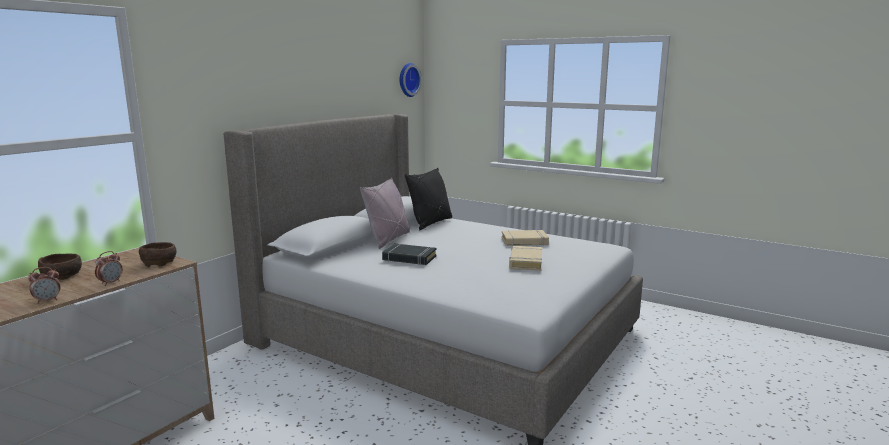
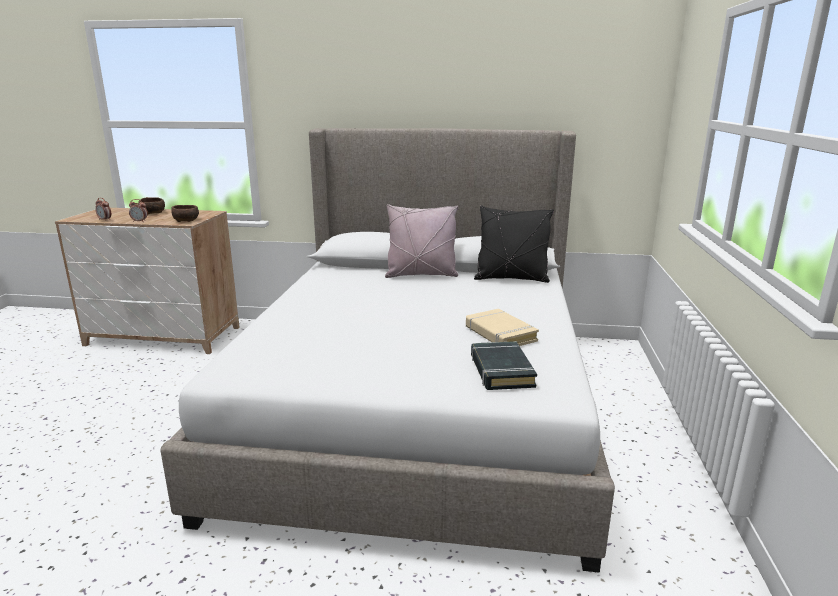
camera: 65 degrees right, 5 degrees up
(407, 80) = (629, 84): wall clock -> none
(409, 258) = (361, 292): black book -> black book (501, 371)
(525, 262) = (404, 346): beige book -> none

